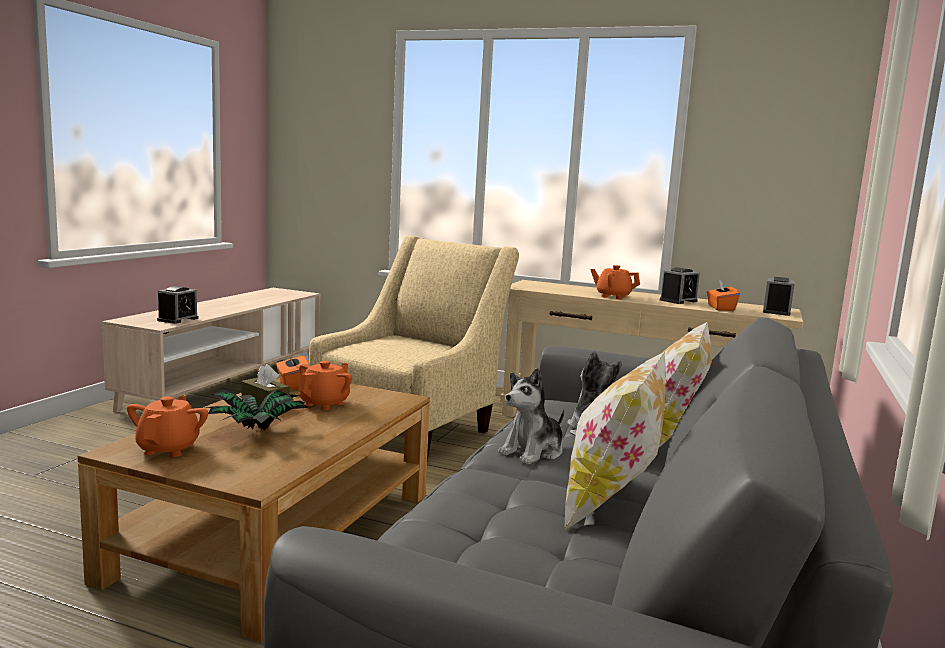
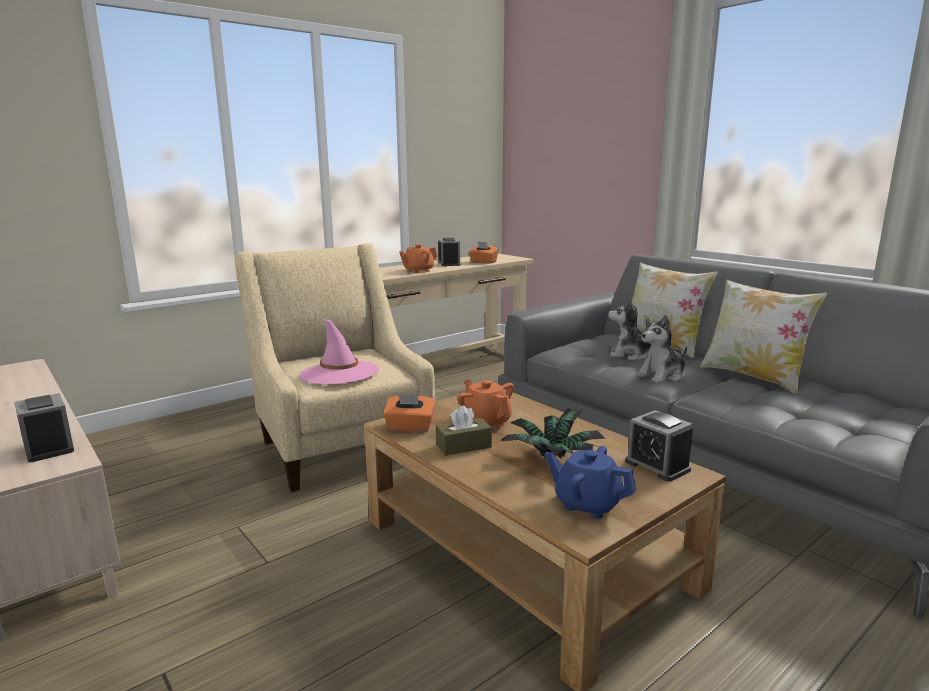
camera: 60 degrees left, 5 degrees up
(169, 448) = (587, 504): orange teapot -> blue teapot
(384, 349) = (339, 373): none -> pink hat
(533, 452) = (662, 375): plush toy -> plush toy turned 75 degrees clockwise
(776, 311) = (501, 257): alarm clock -> alarm clock (657, 466)

